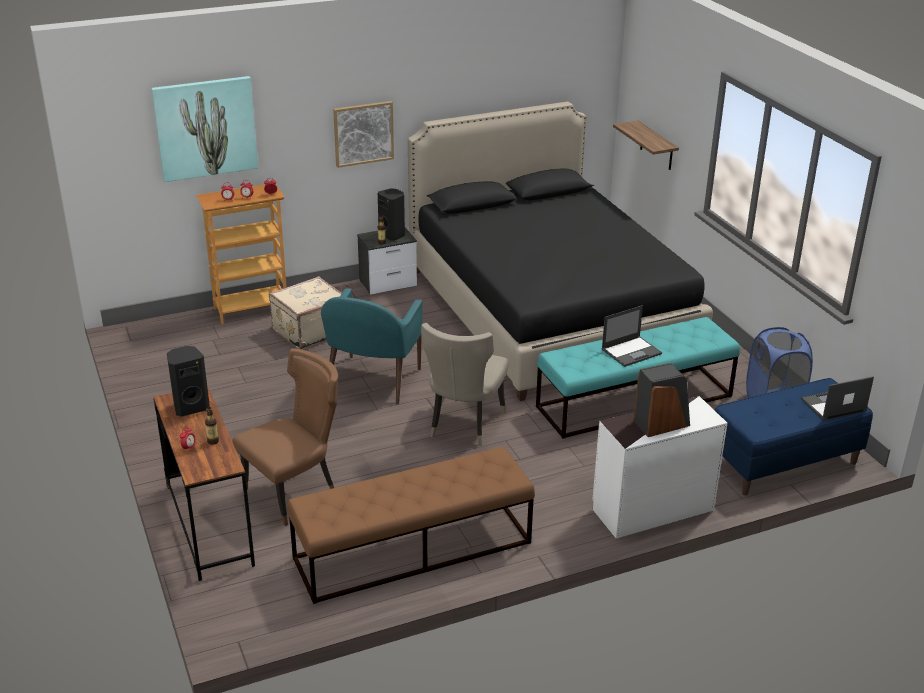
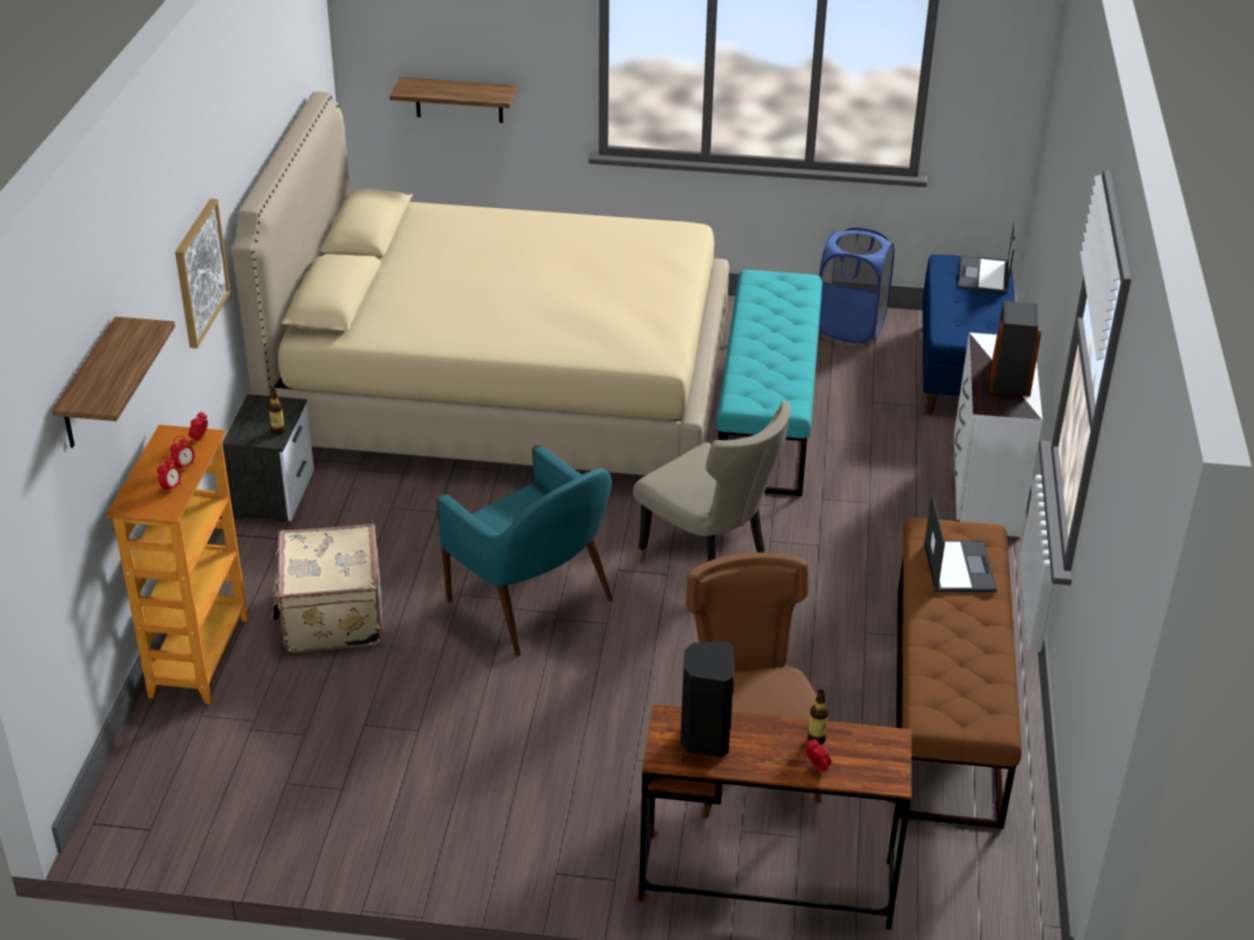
camera: 60 degrees left, 5 degrees up
(205, 128) = (89, 386): picture -> shelf
(392, 235) = (266, 414): black speaker -> none
(548, 312) = (505, 391): black bed -> beige bed
(631, 351) = (778, 347): laptop -> laptop (958, 566)

